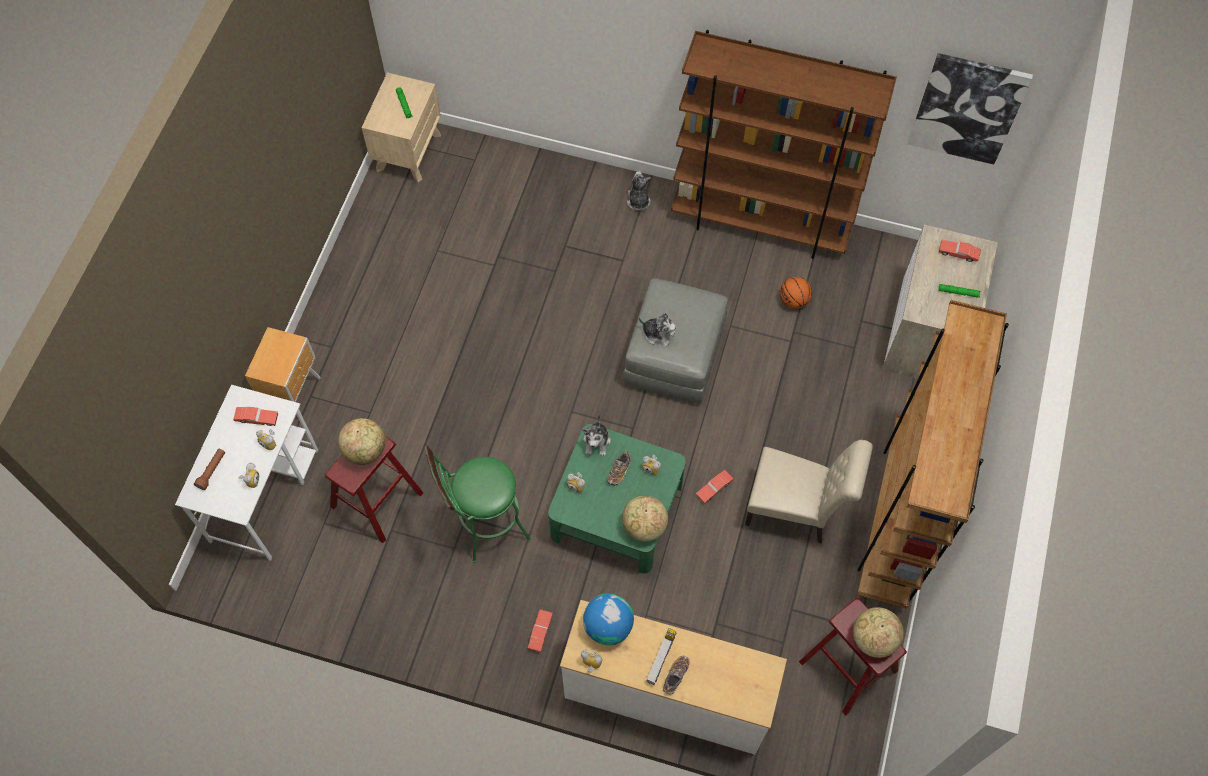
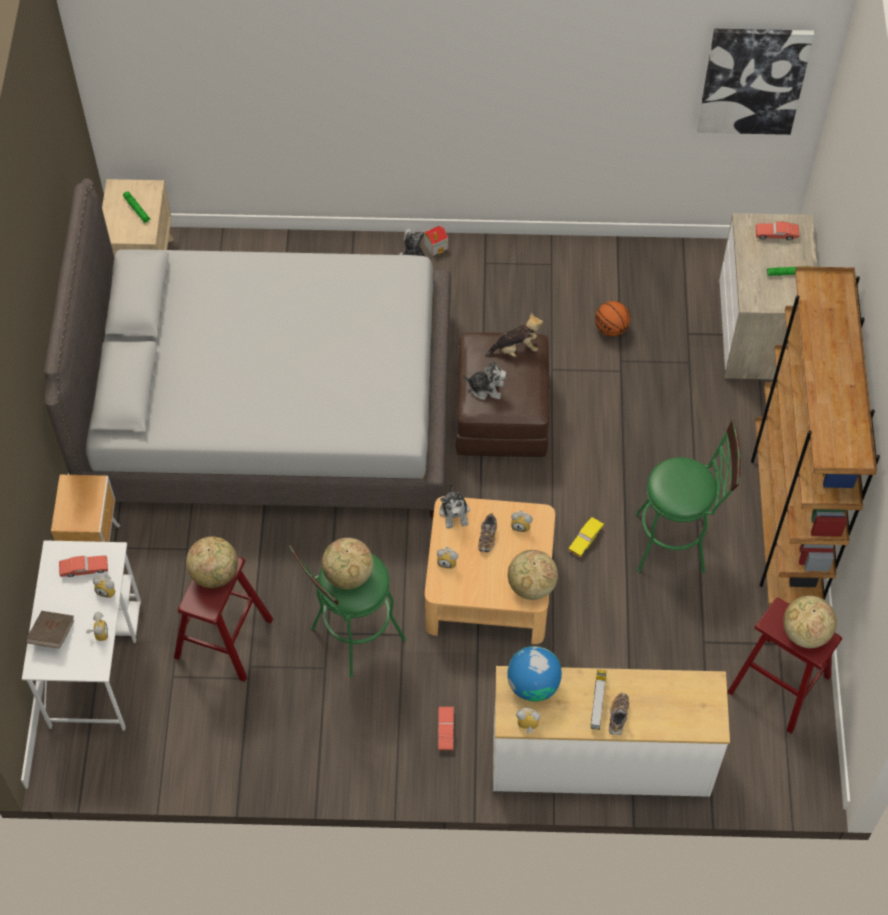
camera: 15 degrees left, 5 degrees down
(212, 471) = (52, 634): brown flashlight -> brown book
(477, 303) = (270, 407): none -> grey bed
(479, 481) = (348, 575): none -> globe
(617, 510) = (489, 586): green coffee table -> beige coffee table
(662, 191) = (436, 246): none -> toy house
(674, 354) = (501, 412): grey ottoman -> brown ottoman
(695, 304) = (515, 349): none -> plush toy
(714, 488) = (585, 539): red toy car -> yellow toy car
(761, 224) = (552, 258): brown bookcase -> none
(795, 511) = (678, 542): beige chair -> green stool

